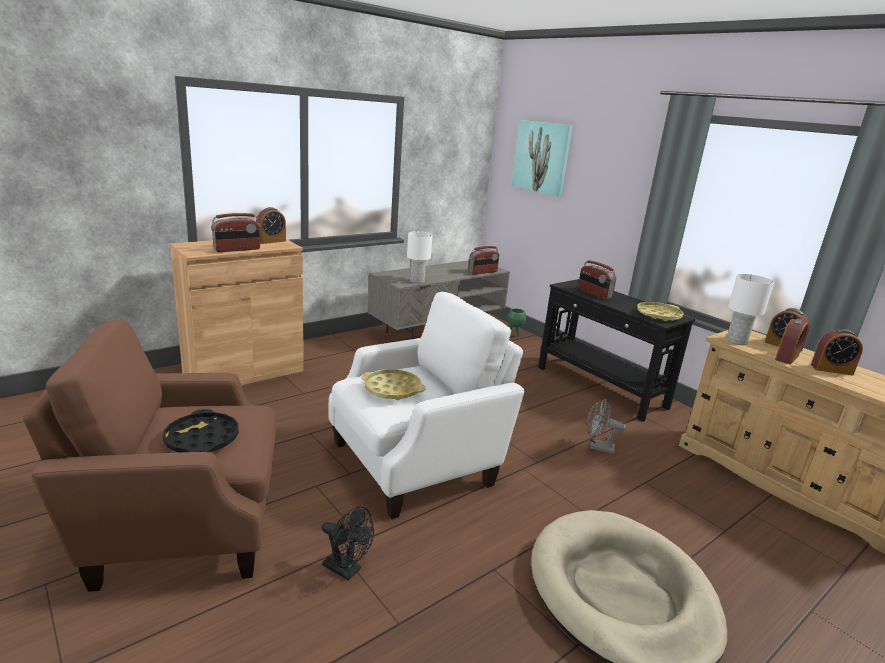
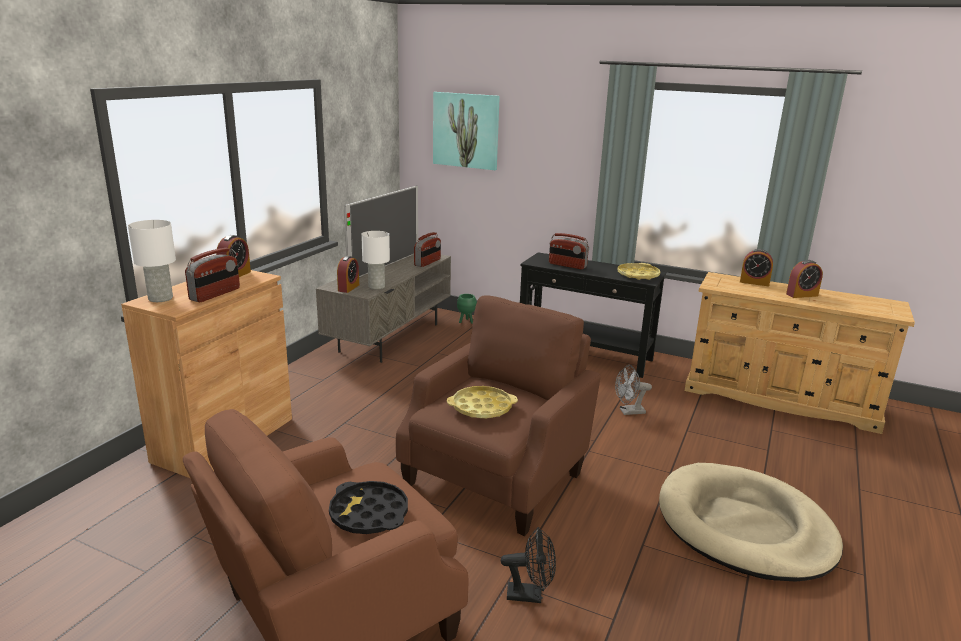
camera: 25 degrees left, 0 degrees up
(417, 462) = (497, 476): white armchair -> brown armchair
(444, 268) = (385, 265): none -> television
(737, 341) = (722, 286): white table lamp -> white table lamp (161, 298)
(786, 358) = (766, 292): alarm clock -> alarm clock (348, 288)

